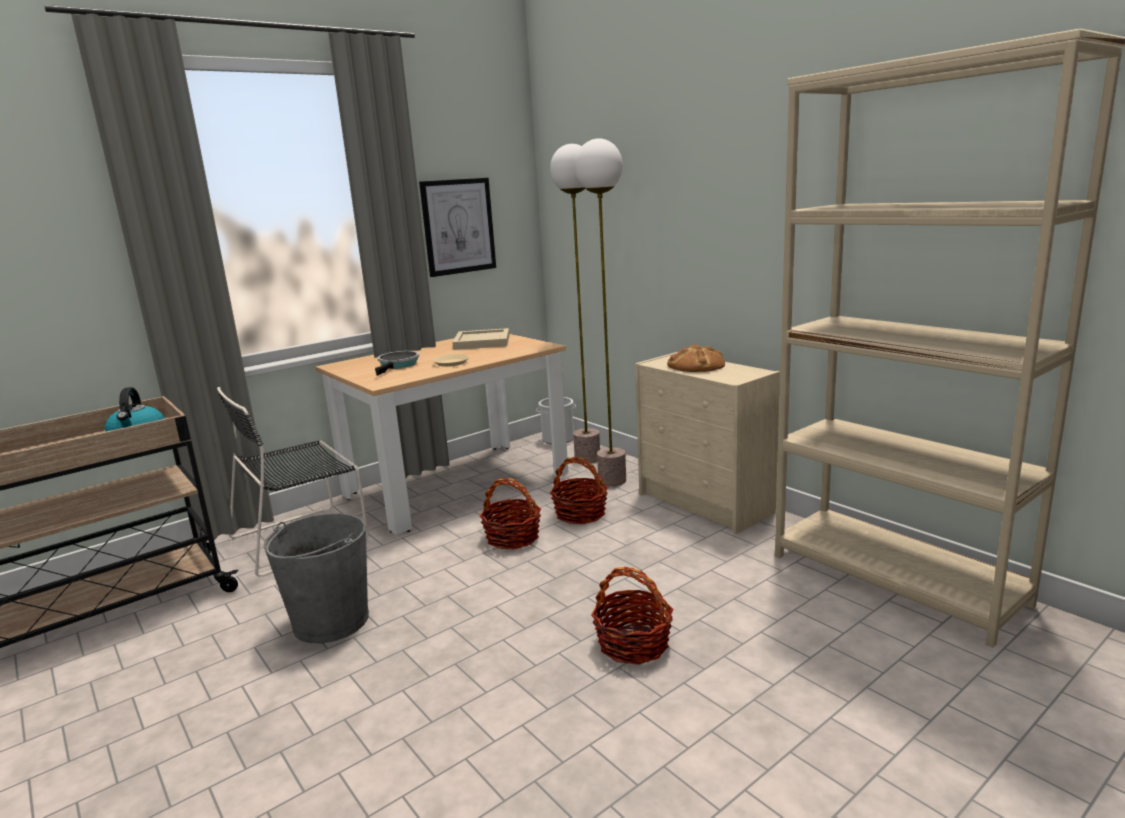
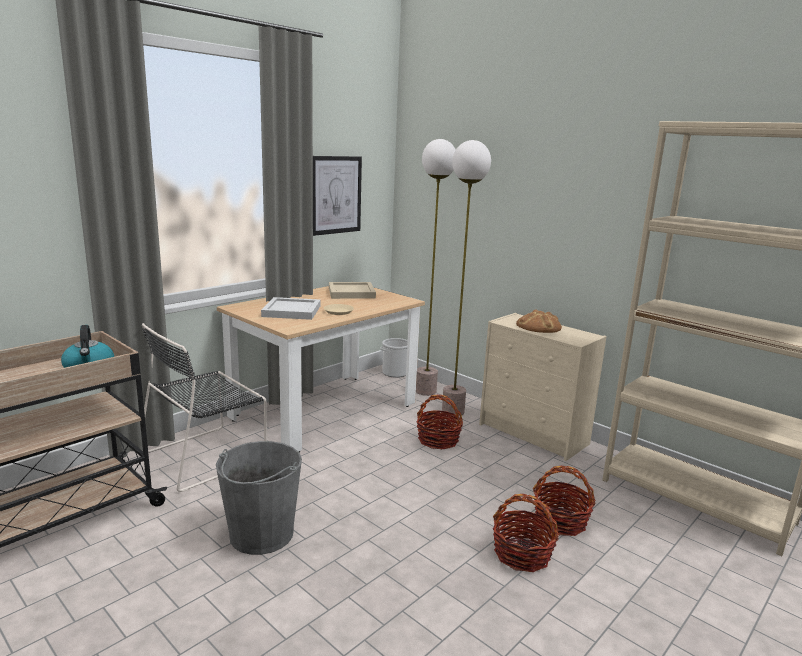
camera: 10 degrees left, 0 degrees up
(398, 365) = (293, 311): frying pan -> white tray
(513, 537) = (390, 460): basket -> basket (560, 521)

